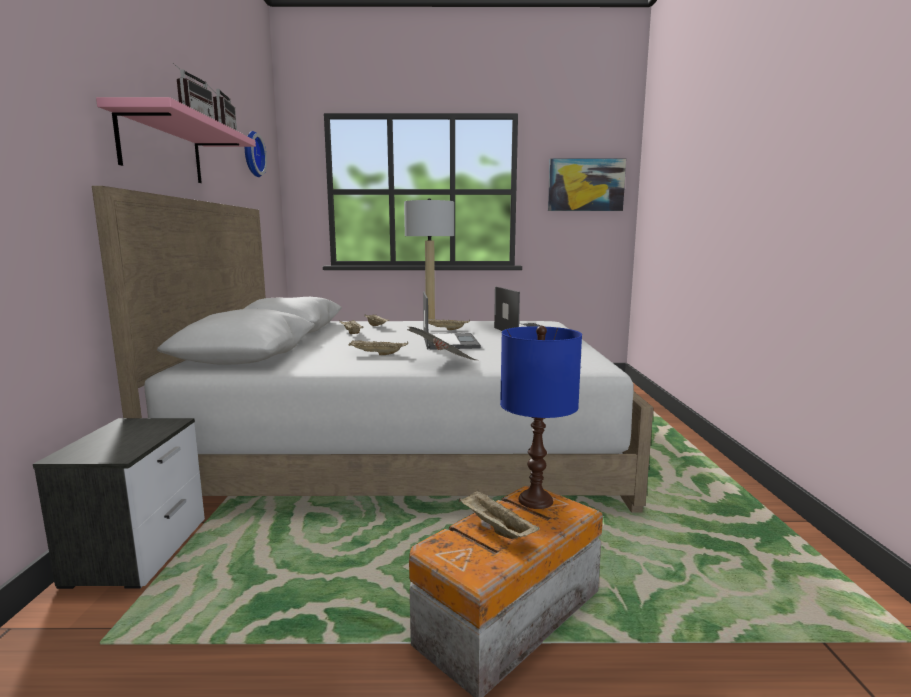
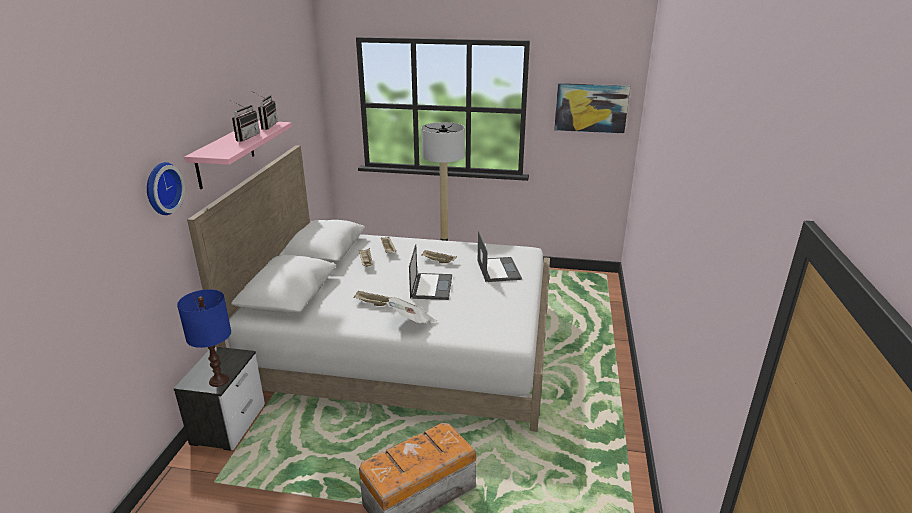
camera: 10 degrees right, 15 degrees up
(251, 154) = (293, 95): wall clock -> wall clock (161, 188)
(495, 528) = (409, 455): beige tray -> none
(535, 500) = (441, 436): blue table lamp -> blue table lamp (219, 381)

